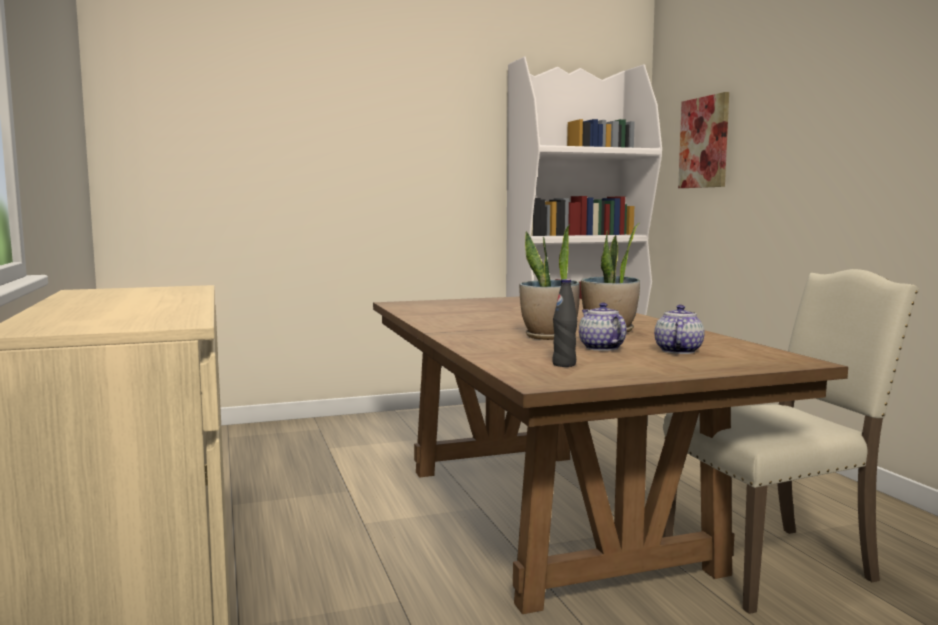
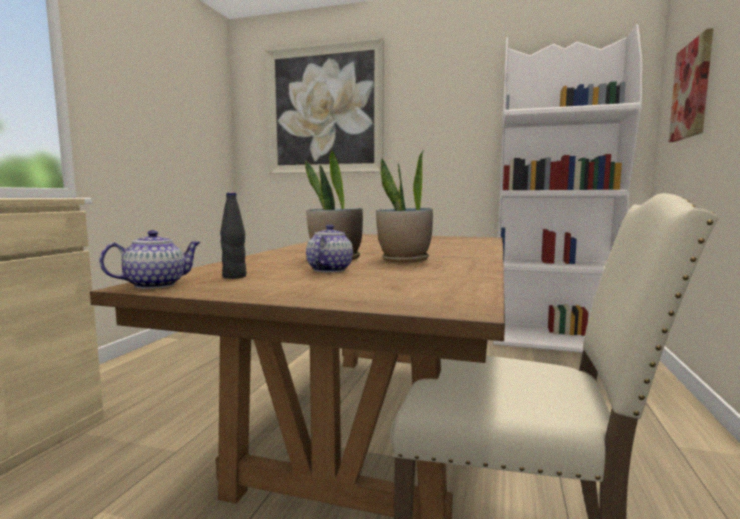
camera: 35 degrees right, 0 degrees up
(262, 115) = (324, 110): none -> picture
(677, 351) = (381, 280): teapot -> teapot (156, 285)

